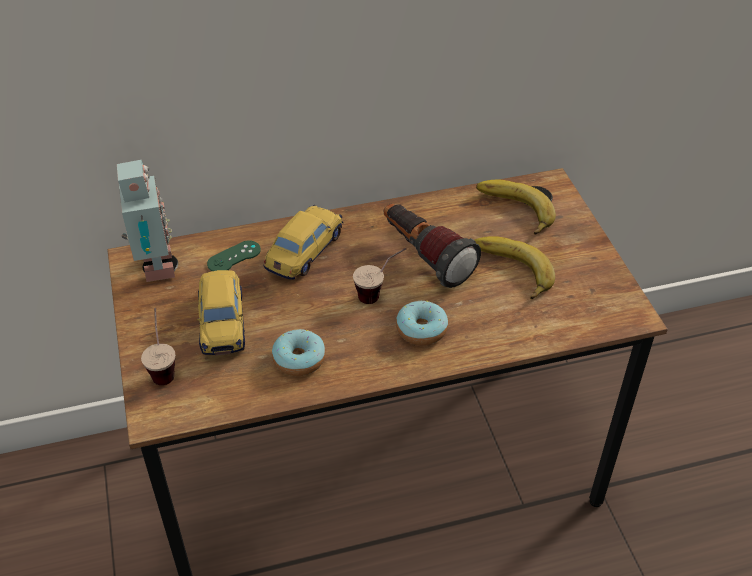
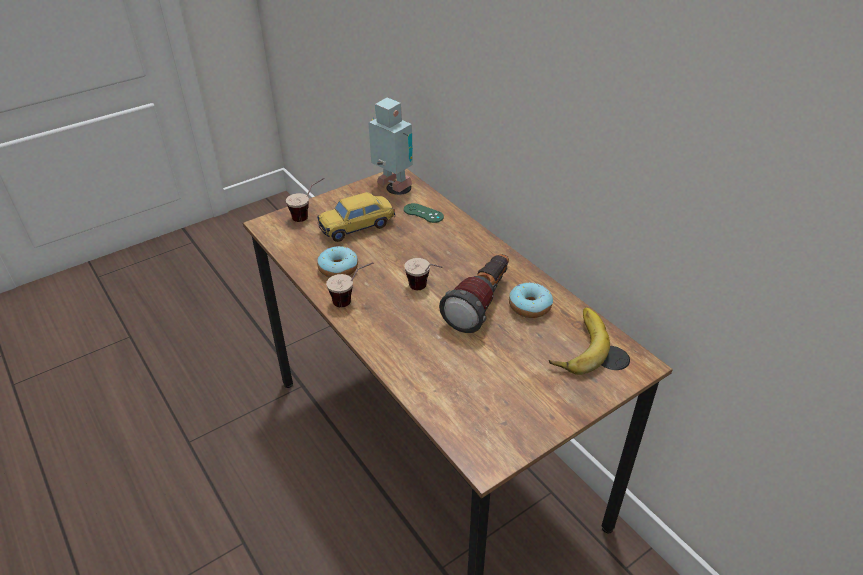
camera: 70 degrees right, 5 degrees down
(154, 268) = (393, 185): toy robot -> toy robot turned 105 degrees counterclockwise
(304, 252) = (447, 242): toy car -> none
(366, 359) = (352, 300): none -> cup
(421, 330) = (396, 321): donut -> donut (530, 306)
(509, 271) = (494, 359): banana -> none

